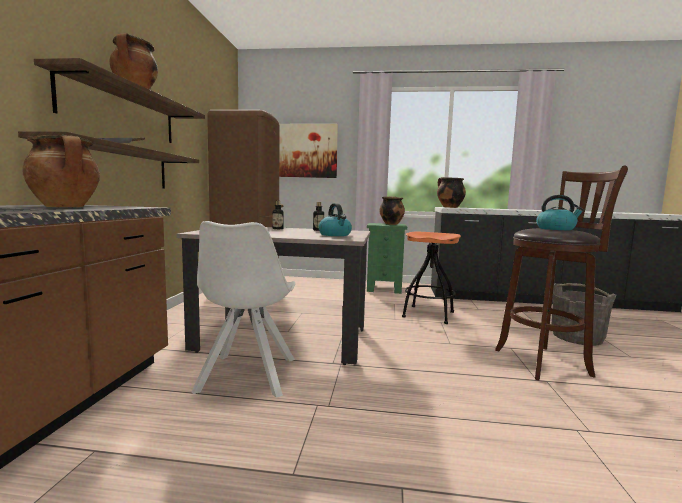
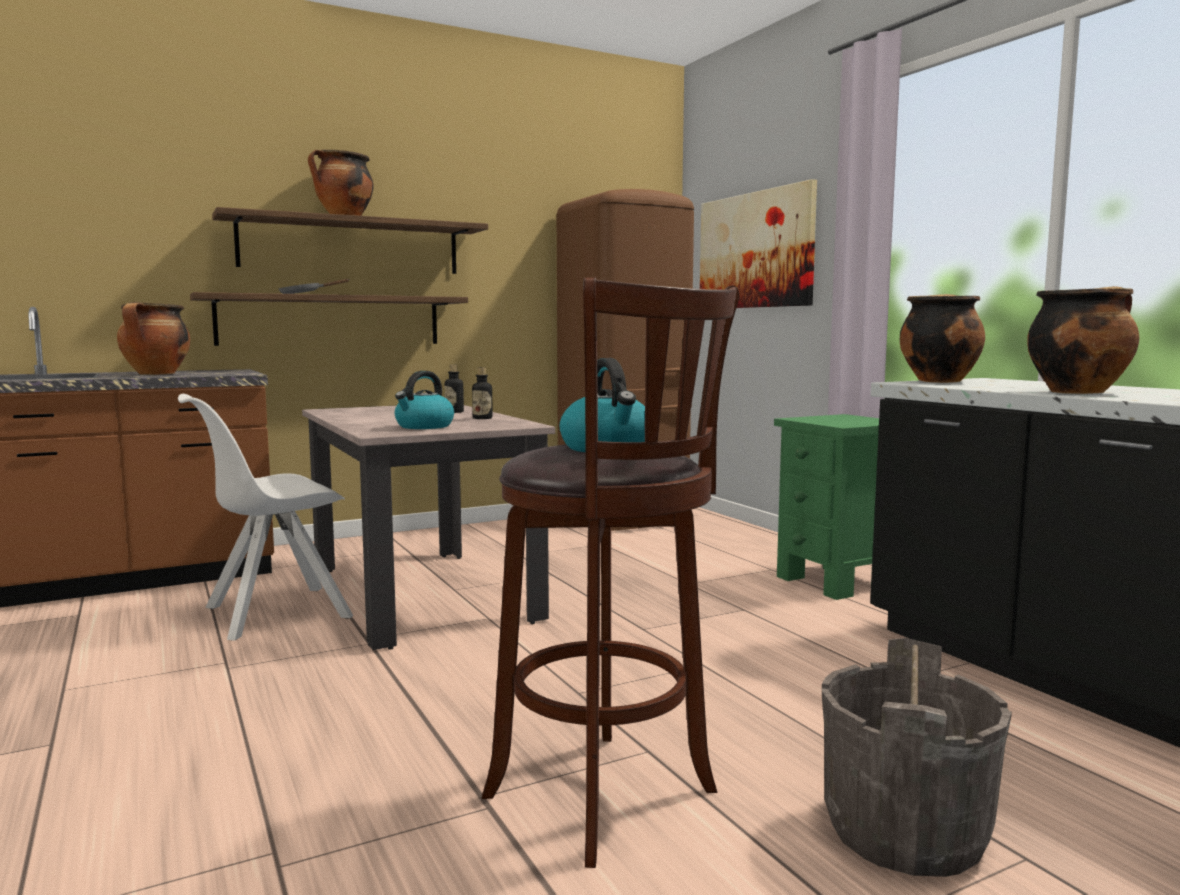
camera: 55 degrees right, 0 degrees up
(391, 224) = (864, 420): cooking pot -> cooking pot (1078, 392)
(428, 314) = (734, 646): orange stool -> none

